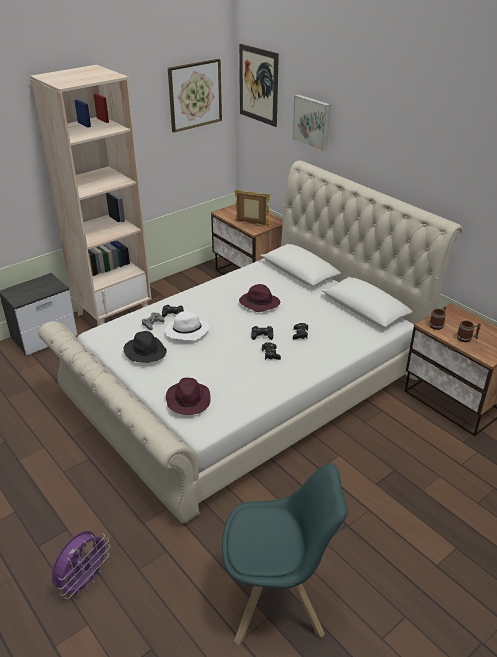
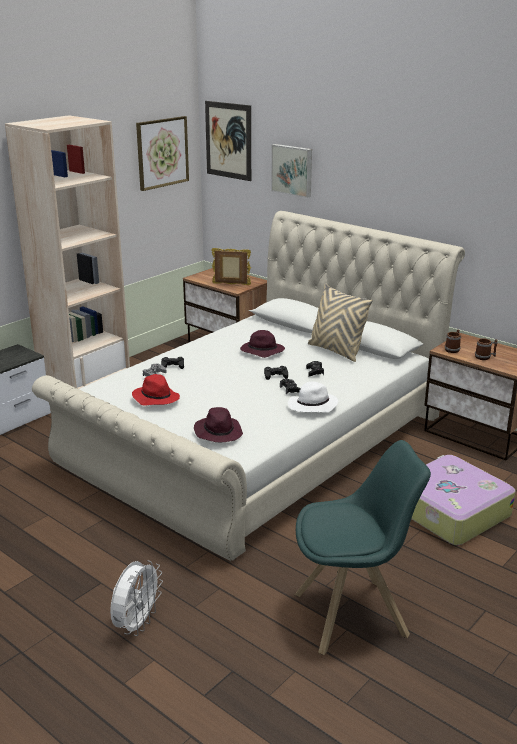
camera: 10 degrees left, 10 degrees down
(84, 581) = (136, 624): purple fan -> white fan
(145, 352) = (155, 398): black hat -> red hat
(186, 332) = (194, 378): white hat -> white hat (312, 406)
(328, 309) = (336, 351): none -> beige pillow
(402, 491) = (449, 511): none -> suitcase

